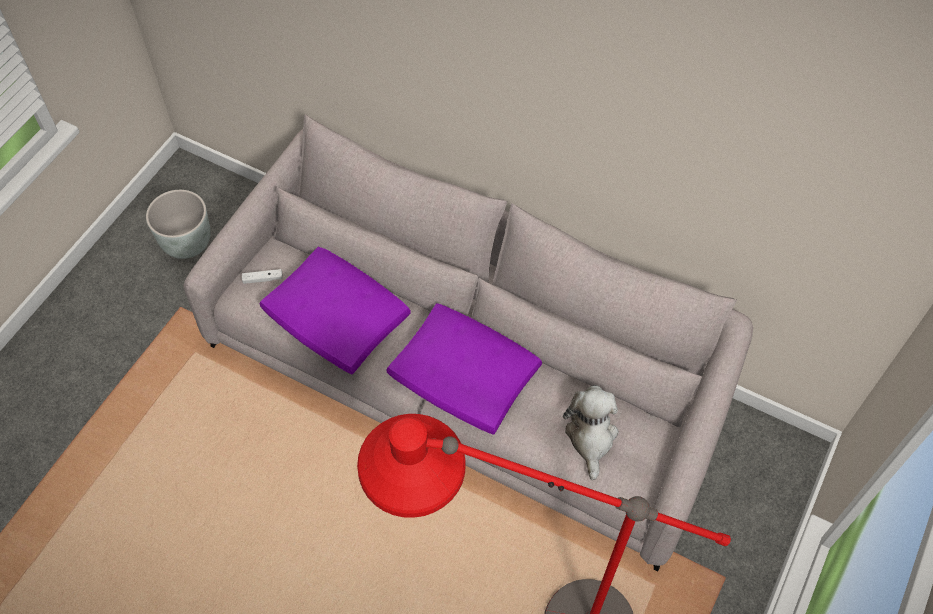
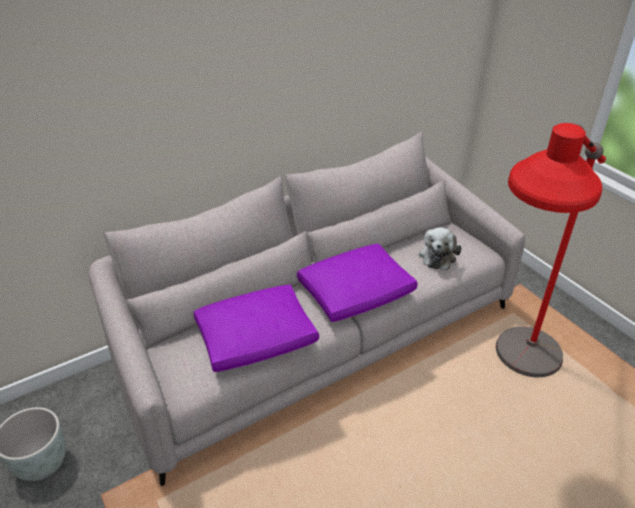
camera: 60 degrees left, 20 degrees down
(263, 279) = (179, 368): white game controller -> none
(591, 437) = (438, 255): plush toy -> plush toy turned 105 degrees counterclockwise

